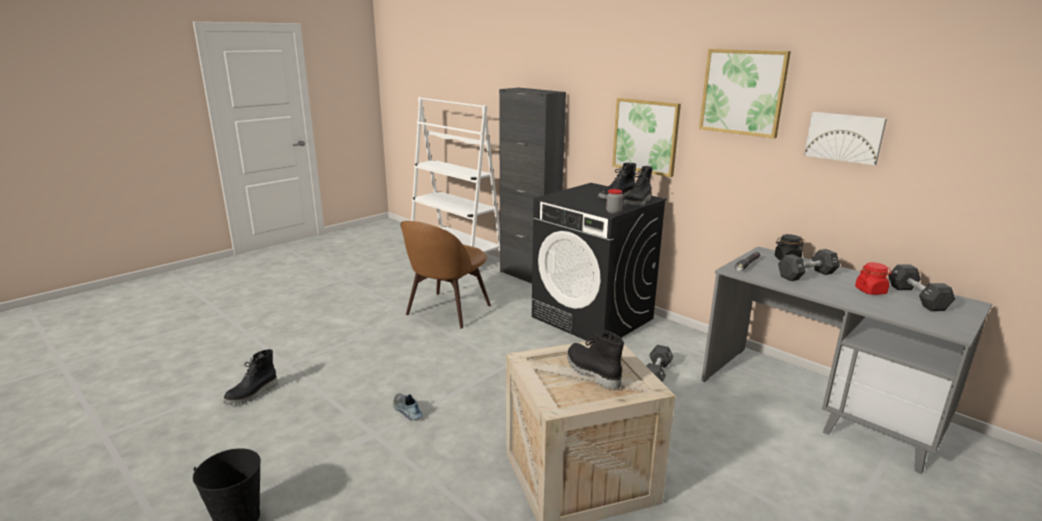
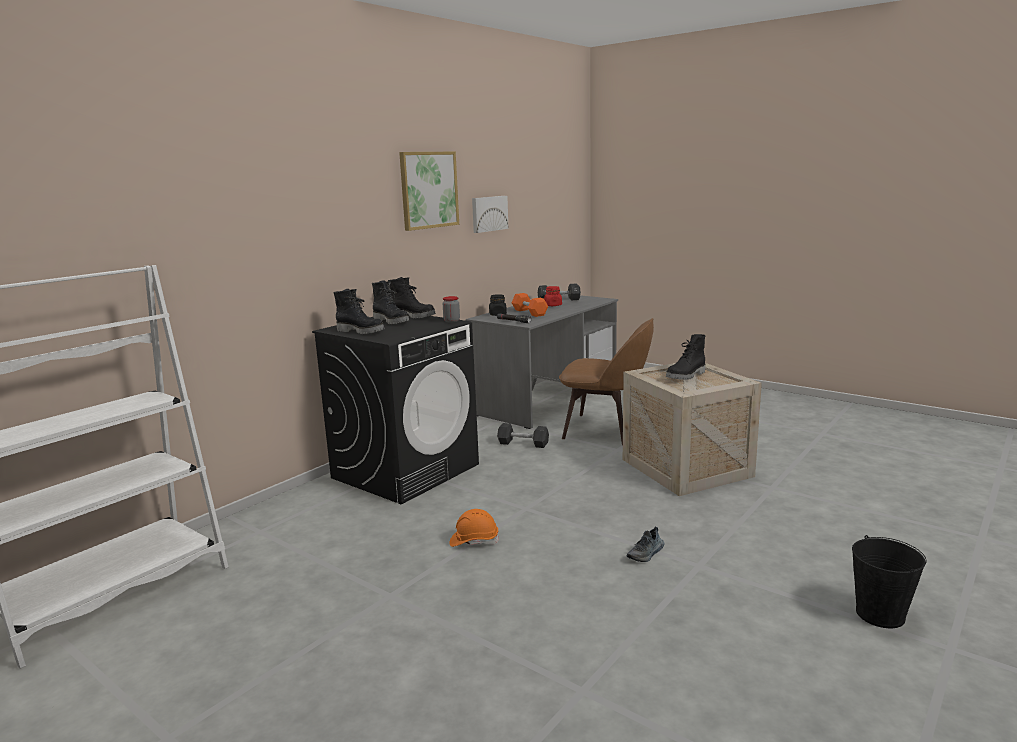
camera: 95 degrees left, 5 degrees down
(252, 394) = (680, 696): black boot -> black boot (361, 331)
(446, 311) = (377, 568): brown chair -> brown chair (605, 429)
(464, 341) = (474, 541): none -> orange hard hat
(529, 276) = (255, 516): black cabinet -> none
(646, 136) = (357, 253): picture -> none
(806, 275) = (529, 312): black dumbbell -> orange dumbbell

